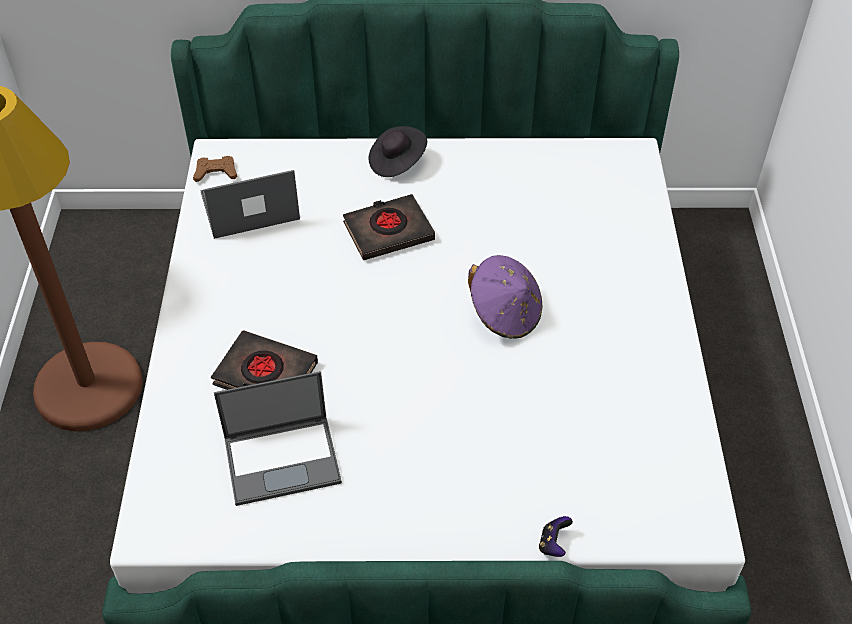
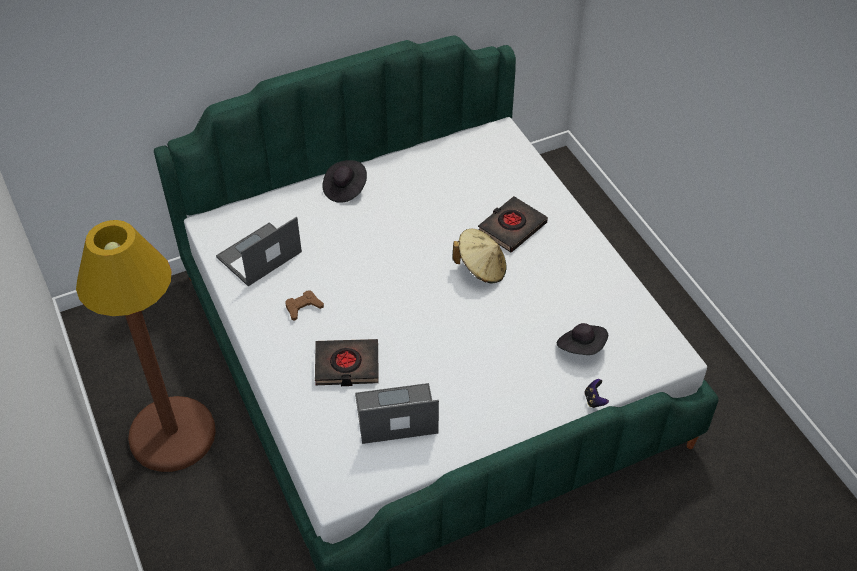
camera: 25 degrees left, 0 degrees up
(216, 172) = (217, 238): brown game controller -> brown game controller (303, 307)
(283, 459) = (395, 414): laptop -> laptop turned 150 degrees counterclockwise
(388, 231) = (369, 239): black book -> black book (512, 227)
(505, 314) = (481, 268): purple hat -> beige hat
(577, 465) = (581, 347): none -> black hat

